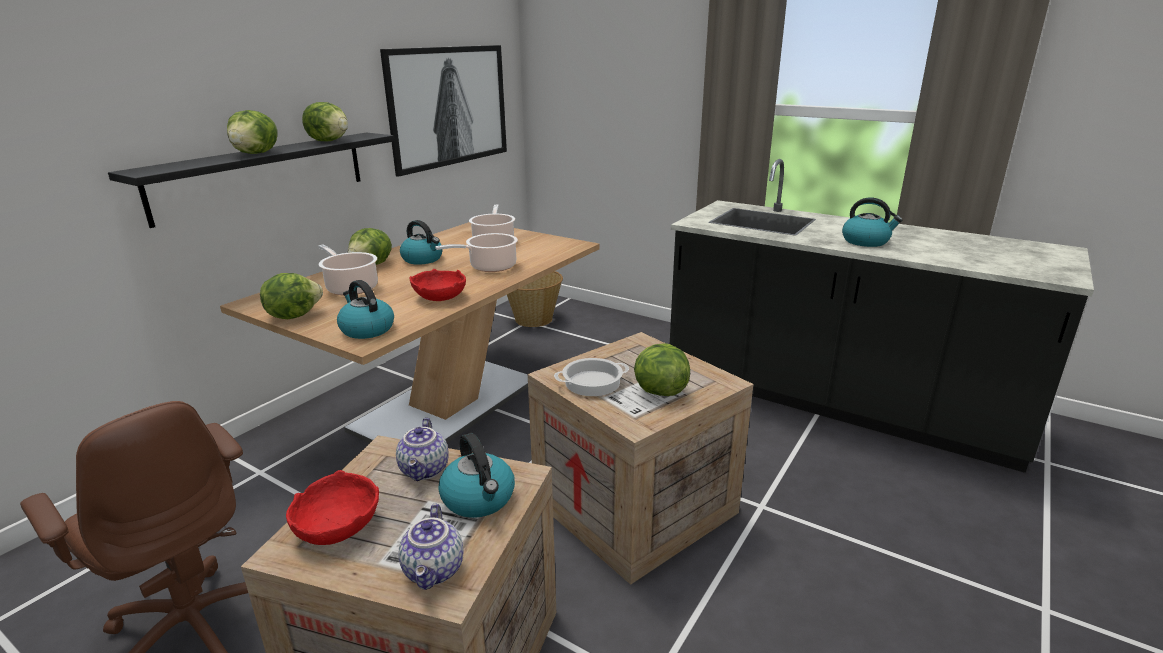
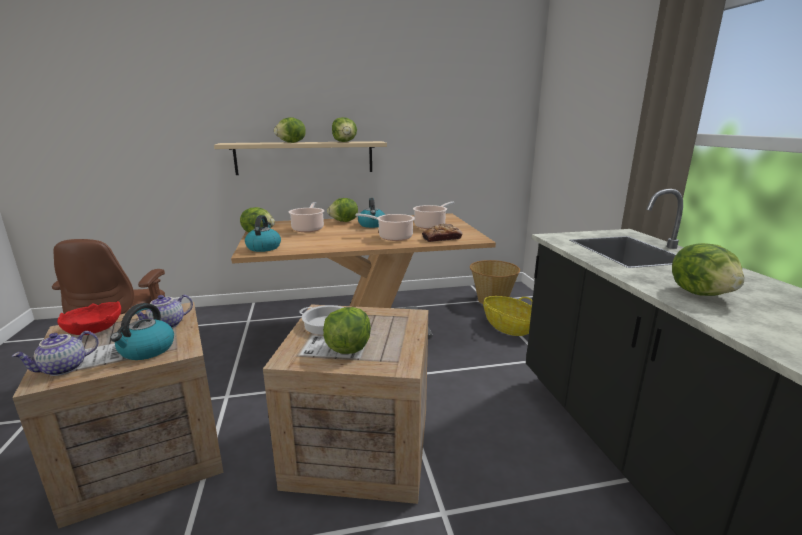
camera: 45 degrees right, 5 degrees down
(263, 175) = (304, 157): black shelf -> beige shelf
(440, 297) = (329, 244): red bowl -> none
(449, 106) = (458, 131): picture -> none
(543, 253) = (441, 238): none -> bread
(588, 340) = (508, 327): none -> basket
(866, 241) = (702, 293): kettle -> lettuce

